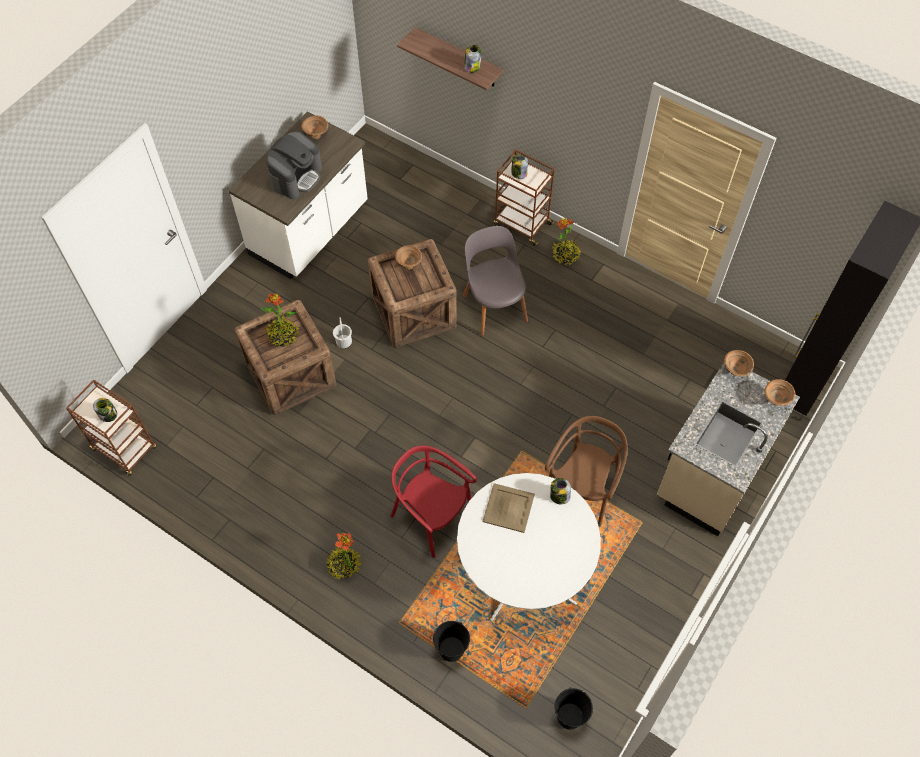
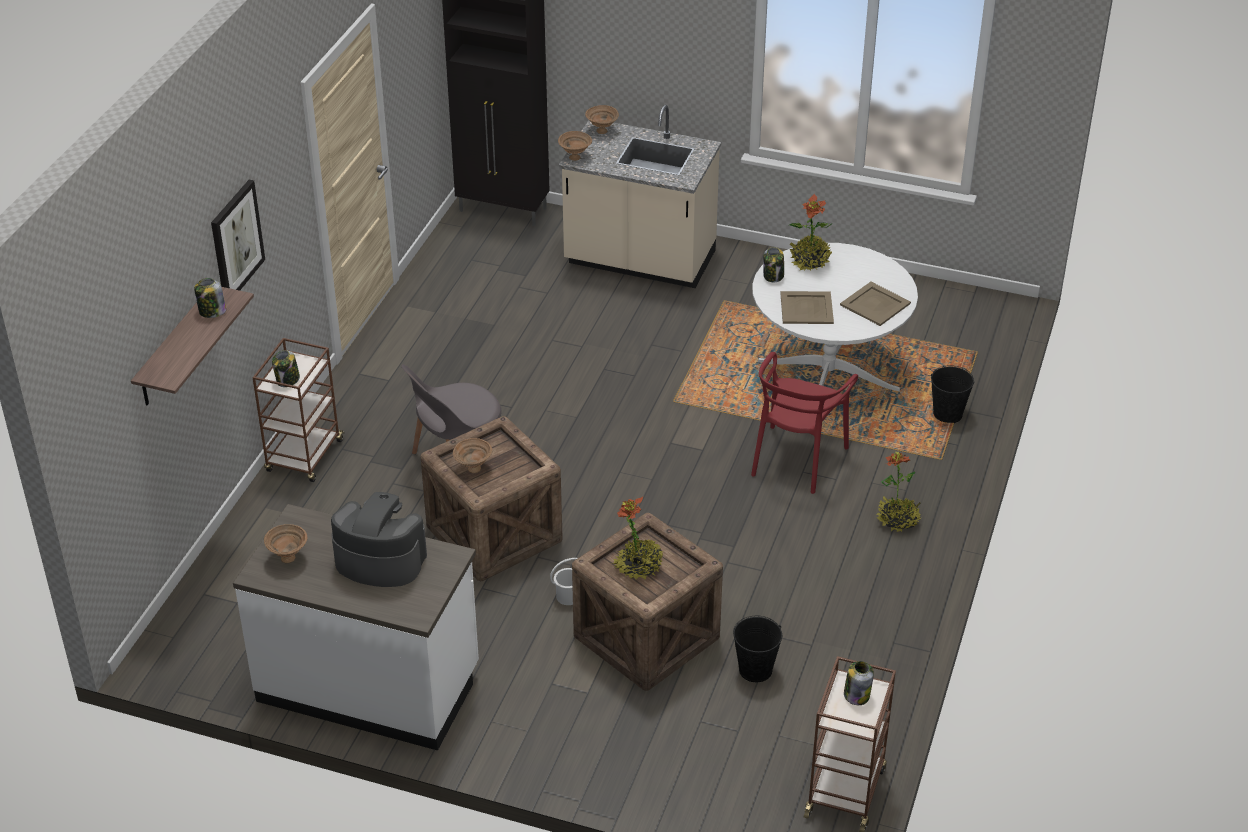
camera: 105 degrees left, 20 degrees down
(499, 564) = (876, 304): none -> beige tray
(537, 78) = (236, 241): none -> picture
(566, 255) = (352, 408): potted plant -> potted plant (810, 261)
(569, 716) = (967, 322): black bucket -> black bucket (755, 670)
(582, 489) = (703, 347): brown chair -> none

